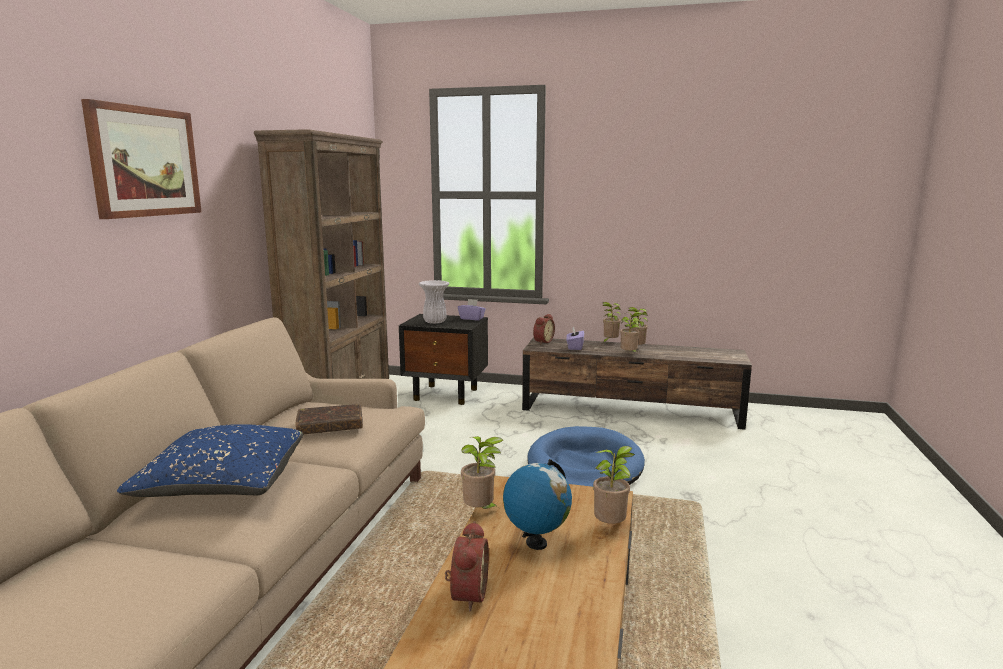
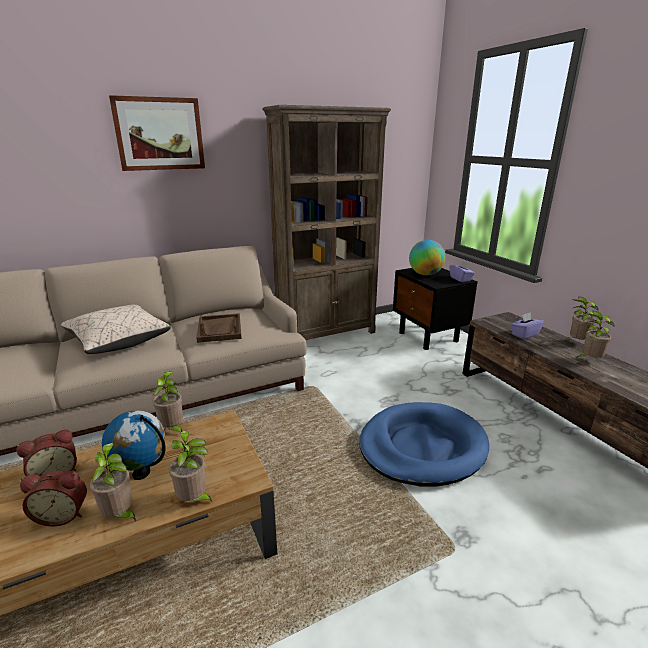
camera: 50 degrees right, 10 degrees up
(222, 484) = (118, 340): blue pillow -> beige pillow
(330, 426) = (220, 329): brown book -> brown tray
(434, 322) = (425, 274): white vase -> globe
(542, 341) = (506, 318): alarm clock -> alarm clock (63, 514)
(629, 355) = (566, 363): potted plant -> potted plant (120, 515)

